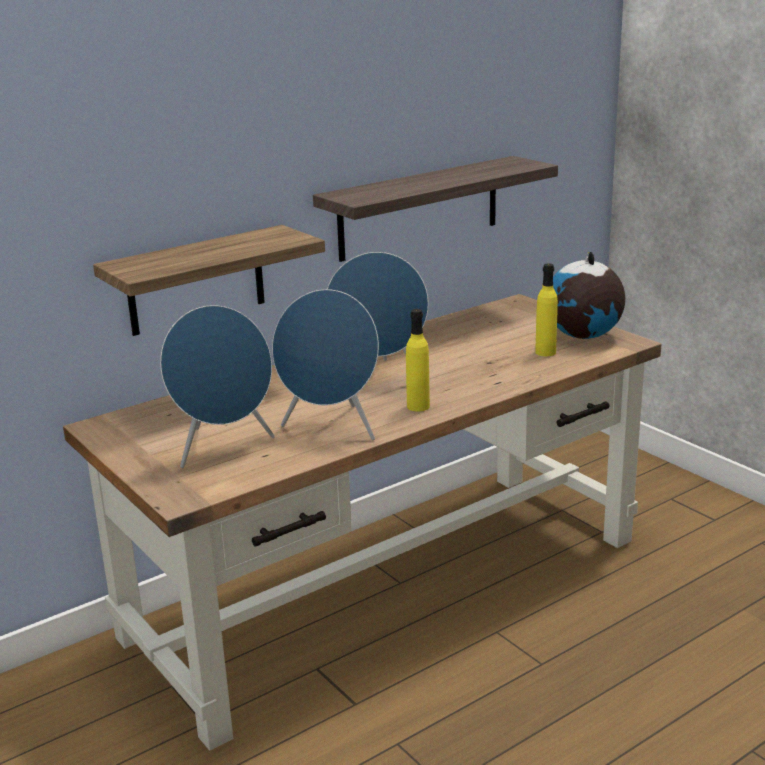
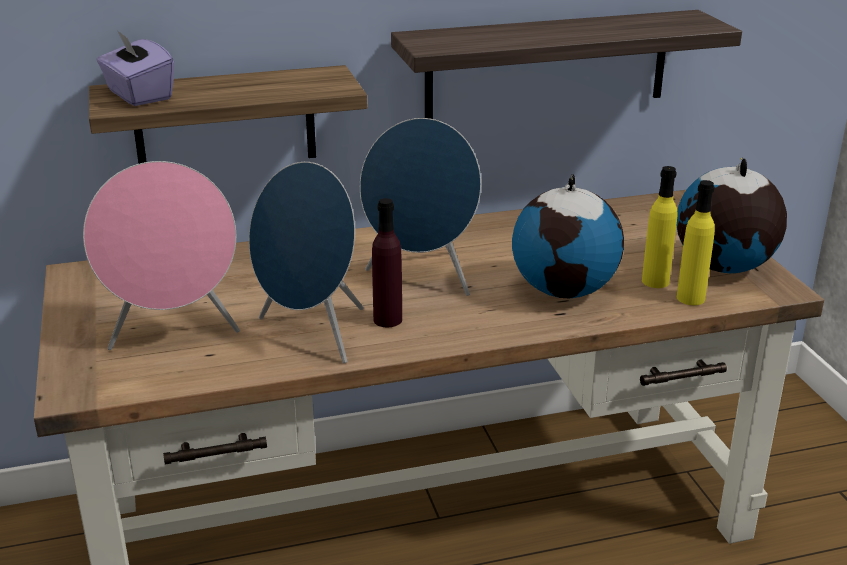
camera: 20 degrees right, 5 degrees up
(146, 264) = (138, 95): none -> purple tissue box
(223, 448) = (174, 334): blue speaker -> pink speaker
(379, 409) = (387, 319): none -> purple bottle
(418, 406) = (436, 326): yellow bottle -> yellow bottle (690, 298)
(489, 369) = (565, 290): none -> globe

